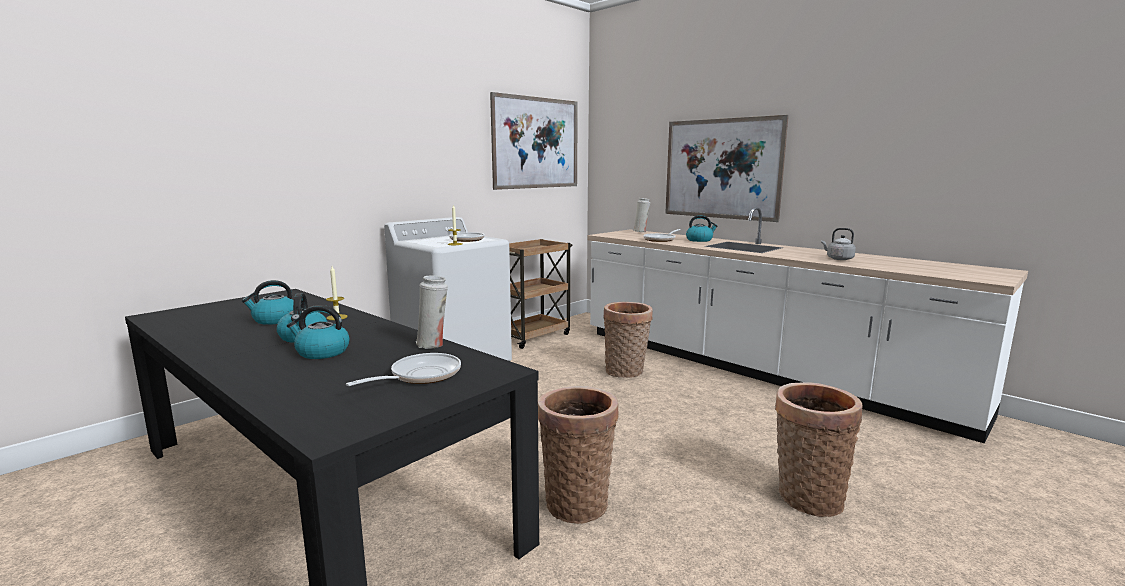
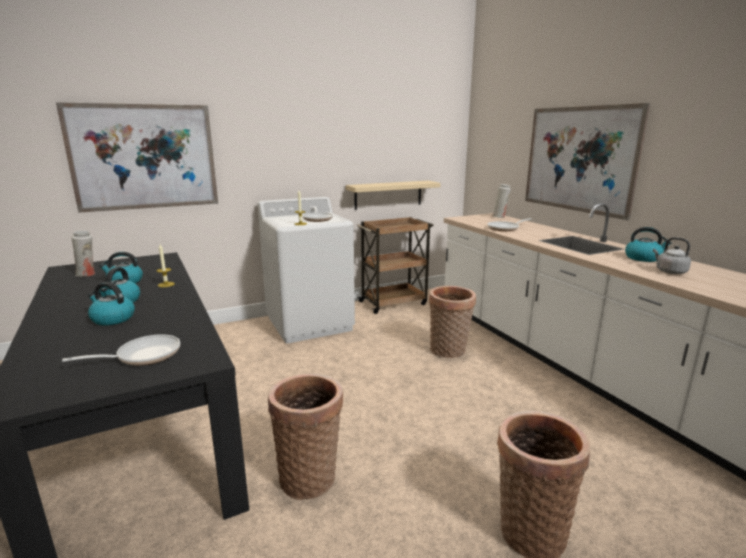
camera: 20 degrees right, 5 degrees up
(433, 345) = (193, 323): white vase -> white vase (87, 275)
(518, 214) = (388, 194): none -> beige shelf
(536, 143) = (410, 129): picture -> picture (144, 157)
(699, 240) = (544, 232): kettle -> kettle (643, 258)

